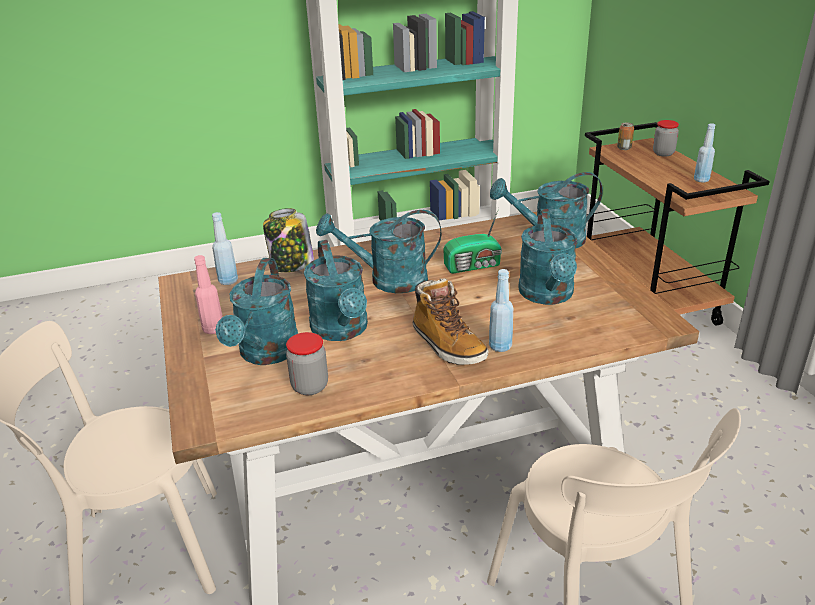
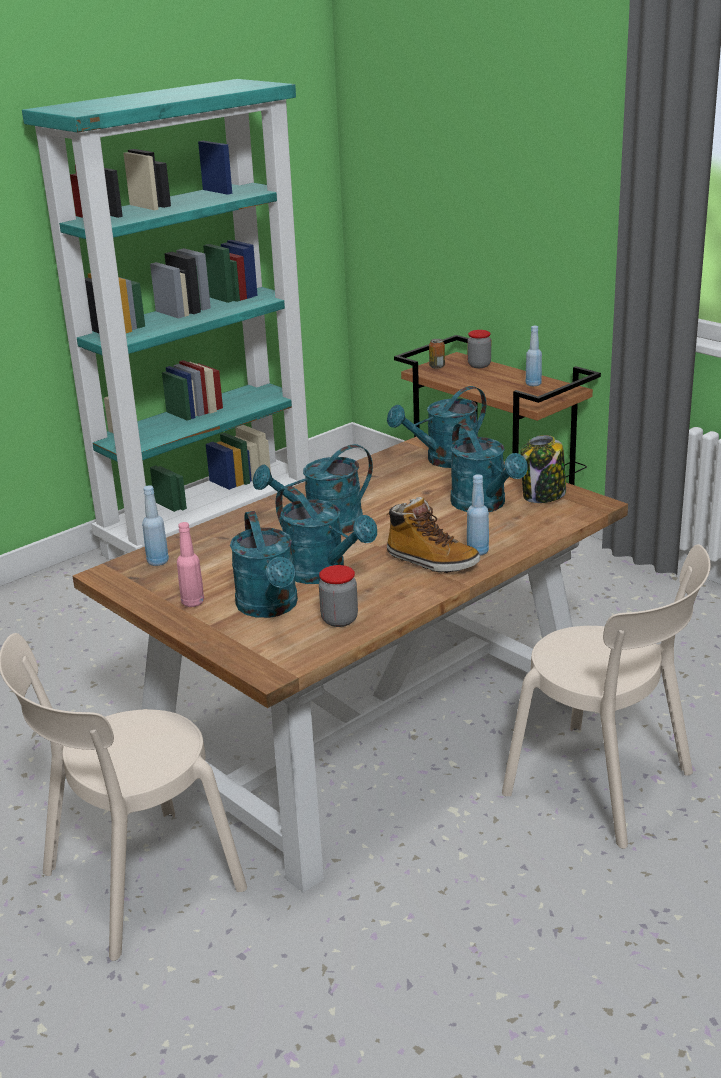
camera: 25 degrees left, 5 degrees down
(291, 265) = (210, 534): jar -> jar (543, 495)
(474, 266) = (394, 496): radio -> none

